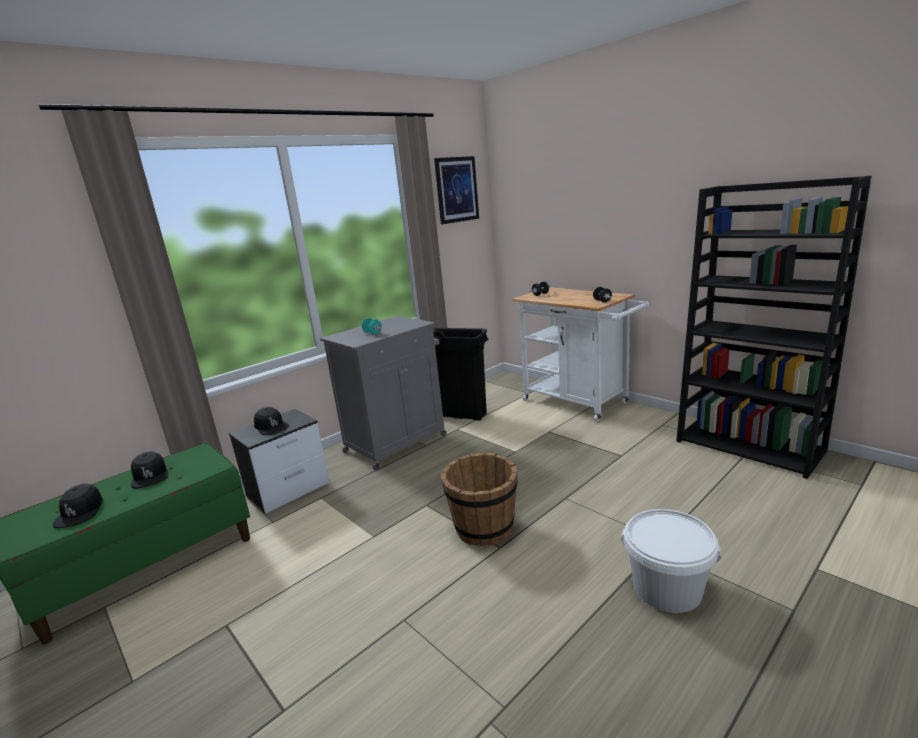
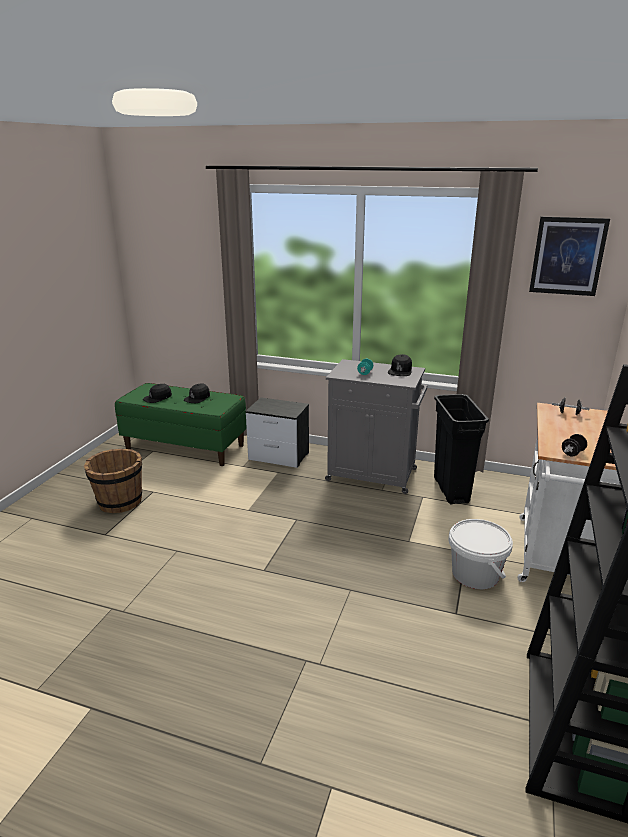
camera: 60 degrees right, 5 degrees up
(271, 427) = (276, 406): black cap -> black cap (400, 371)
(484, 528) = (282, 556): brown bucket -> brown bucket (119, 502)
(667, 588) = (255, 673): white bucket -> white bucket (475, 574)

